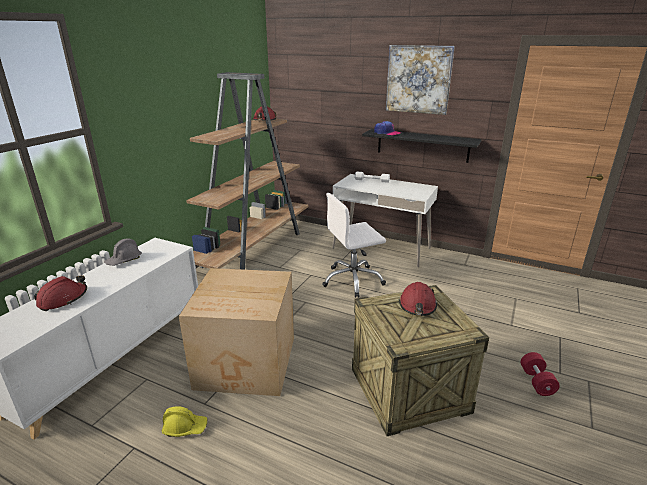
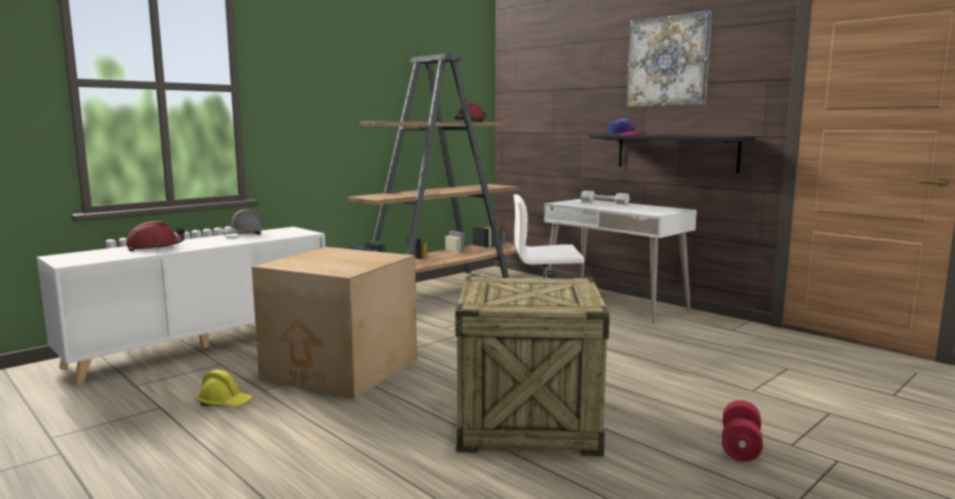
camera: 20 degrees right, 15 degrees down
(417, 306) = (542, 287): red hard hat -> none

